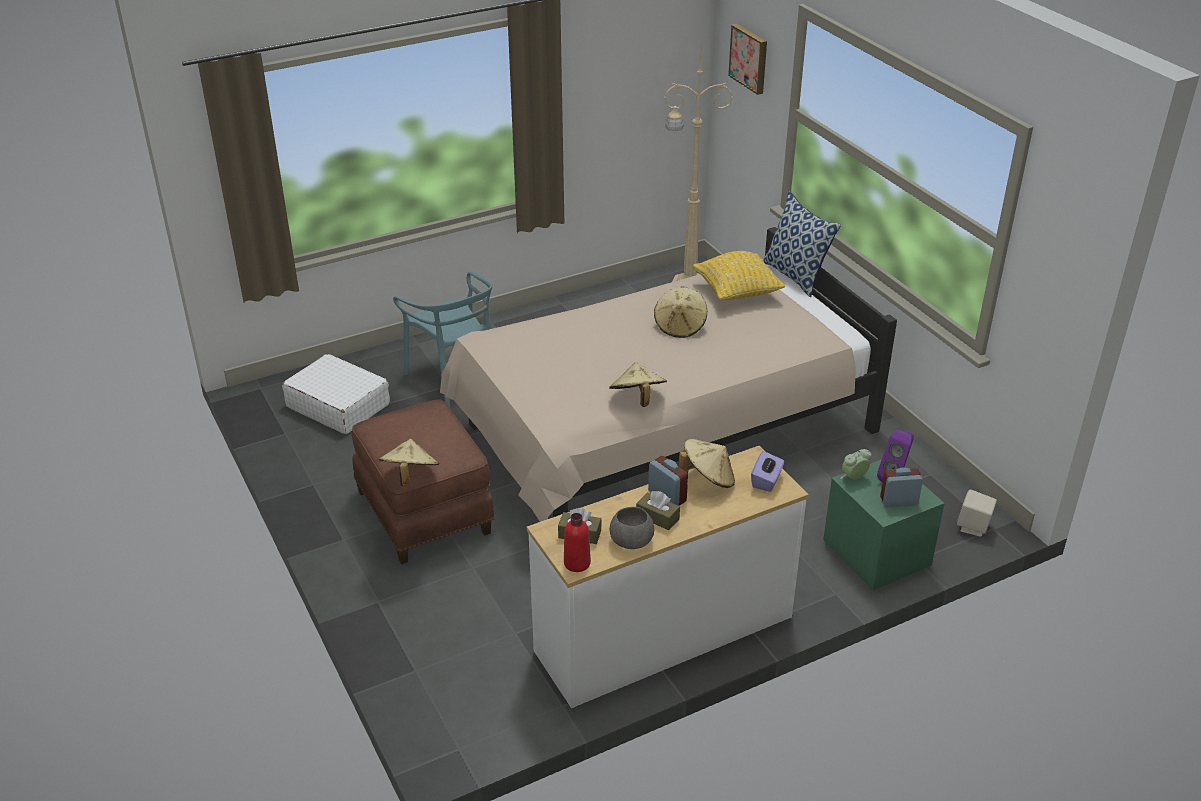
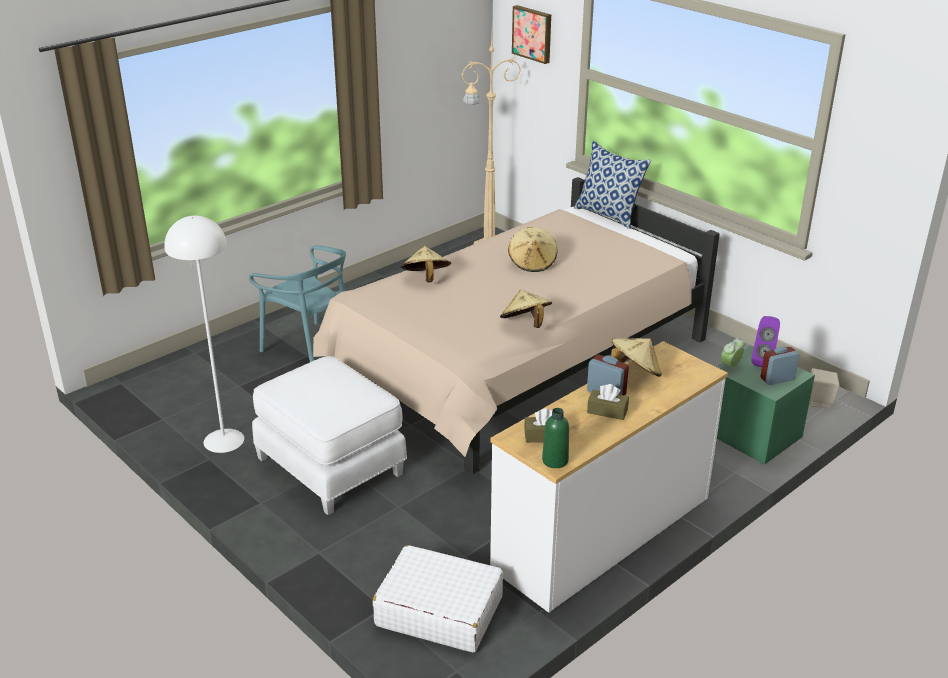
camera: 15 degrees left, 5 degrees down
(333, 466) = (223, 440): none -> white floor lamp
(338, 405) = (206, 387): white suitcase -> white suitcase (439, 611)
(410, 476) = (333, 423): beige hat -> beige hat (425, 279)
(426, 511) = (332, 465): brown ottoman -> white ottoman
(577, 563) = (555, 460): red bottle -> green bottle
(630, 540) = (593, 434): grey bowl -> none
(737, 293) = (567, 232): yellow pillow -> none
(766, 481) = (686, 367): purple tissue box -> none

